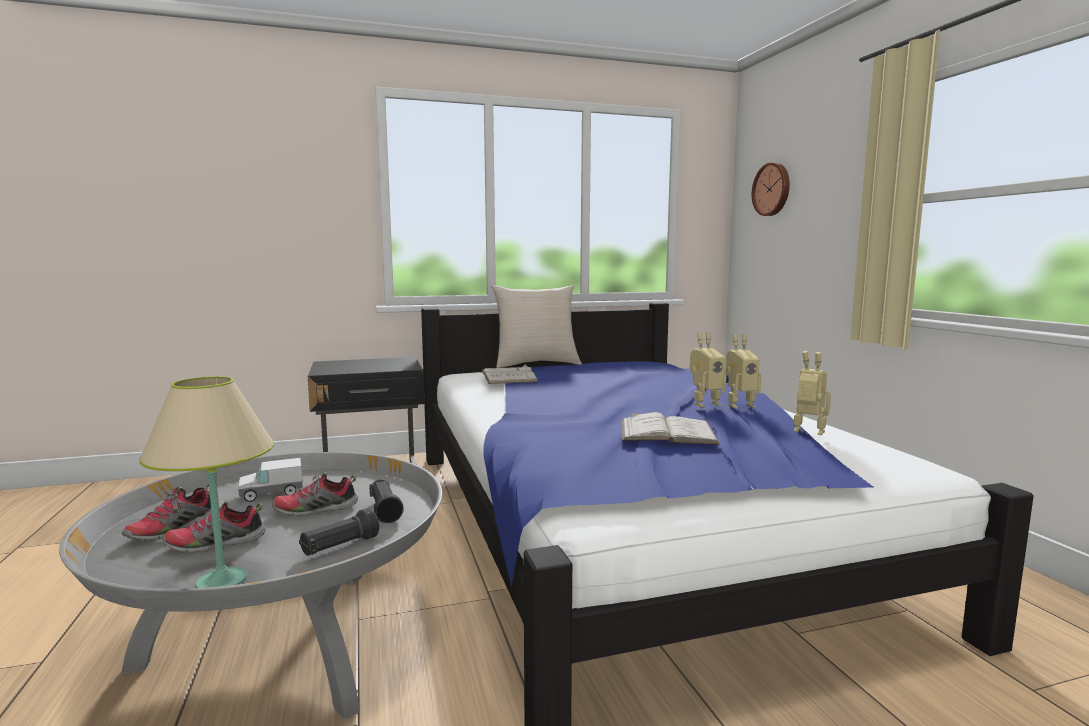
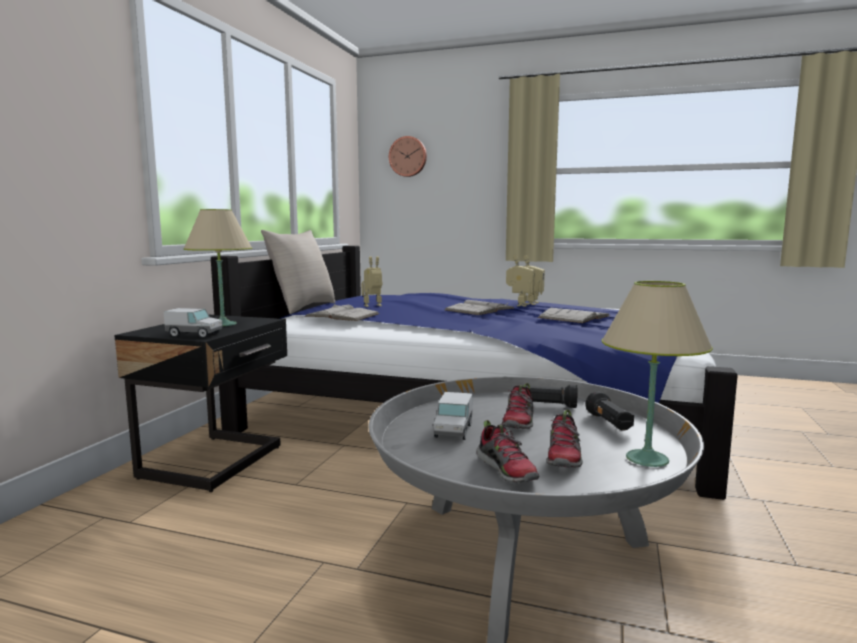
camera: 55 degrees left, 0 degrees up
(327, 370) = (194, 335): none -> toy truck
(376, 366) = (223, 324): none -> beige table lamp
(629, 398) = (479, 309): none -> white book
(808, 432) = (597, 307): toy robot -> toy robot (373, 306)

